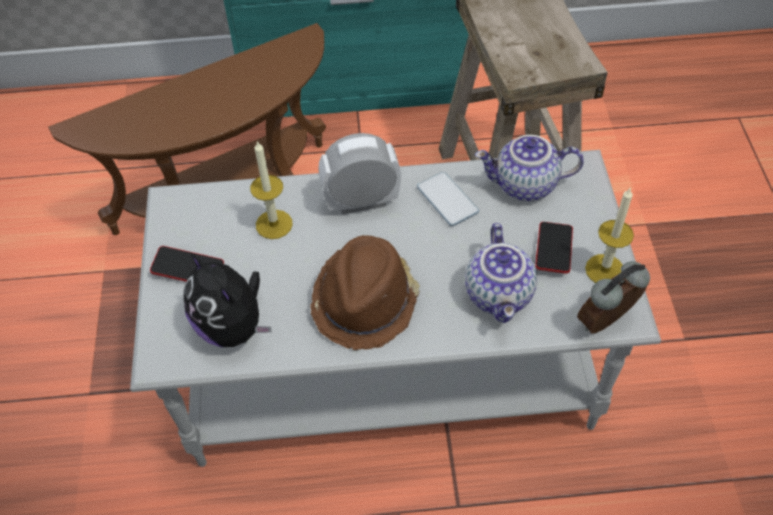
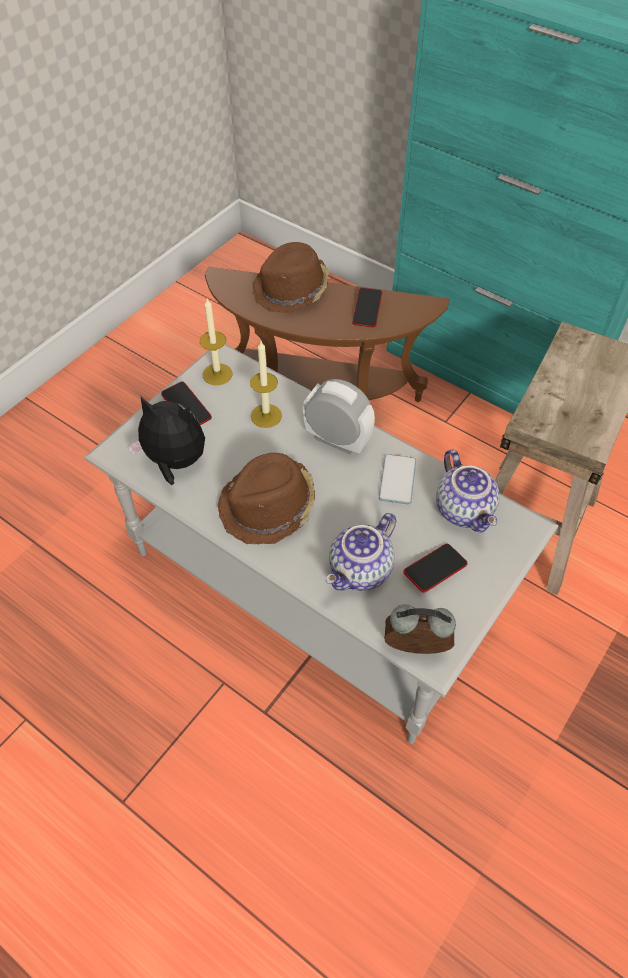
camera: 40 degrees right, 0 degrees up
(164, 99) = (291, 291): none -> brown hat
(233, 327) = (174, 463): plush toy -> plush toy turned 105 degrees clockwise
(256, 75) = (367, 310): none -> phone
(525, 186) = (465, 510): teapot -> teapot turned 150 degrees counterclockwise
(604, 270) = (457, 612): candle -> candle (217, 374)

